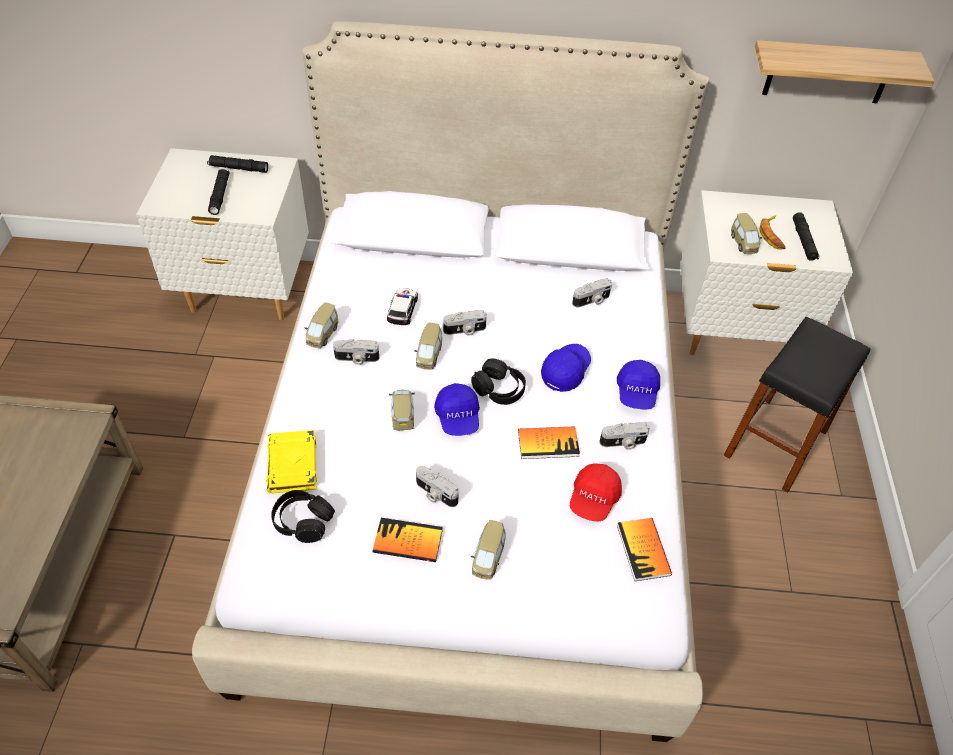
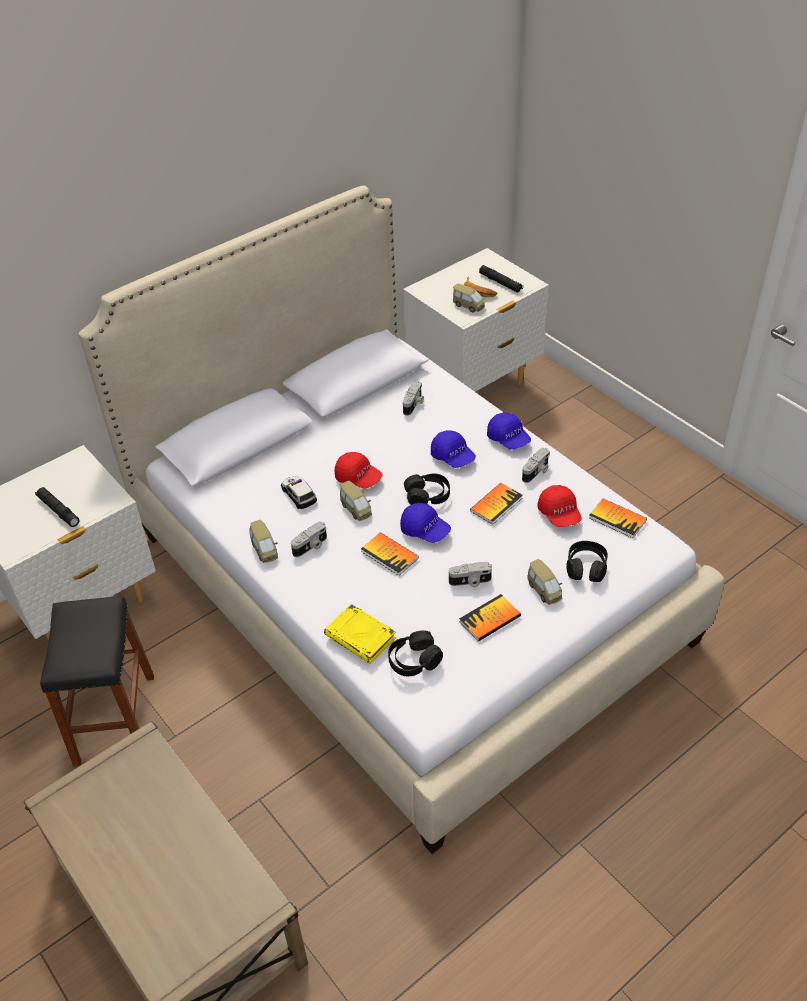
camera: 40 degrees left, 5 degrees down
(238, 168) = (44, 482): black flashlight -> none
(402, 415) = (389, 555): toy car -> book
(465, 330) = (358, 478): camera -> red cap
(552, 570) = (586, 567): none -> black headphones
(565, 371) = (453, 457): blue cap -> blue cap turned 150 degrees clockwise
(776, 443) = (571, 435): black stool -> black stool (115, 719)
(828, 72) = (453, 156): shelf -> none

